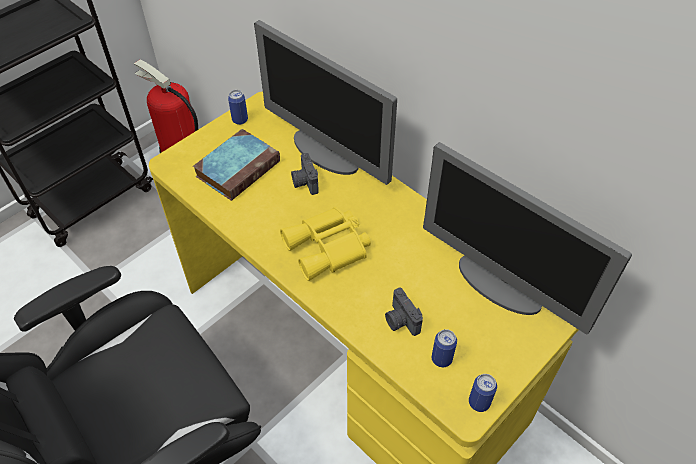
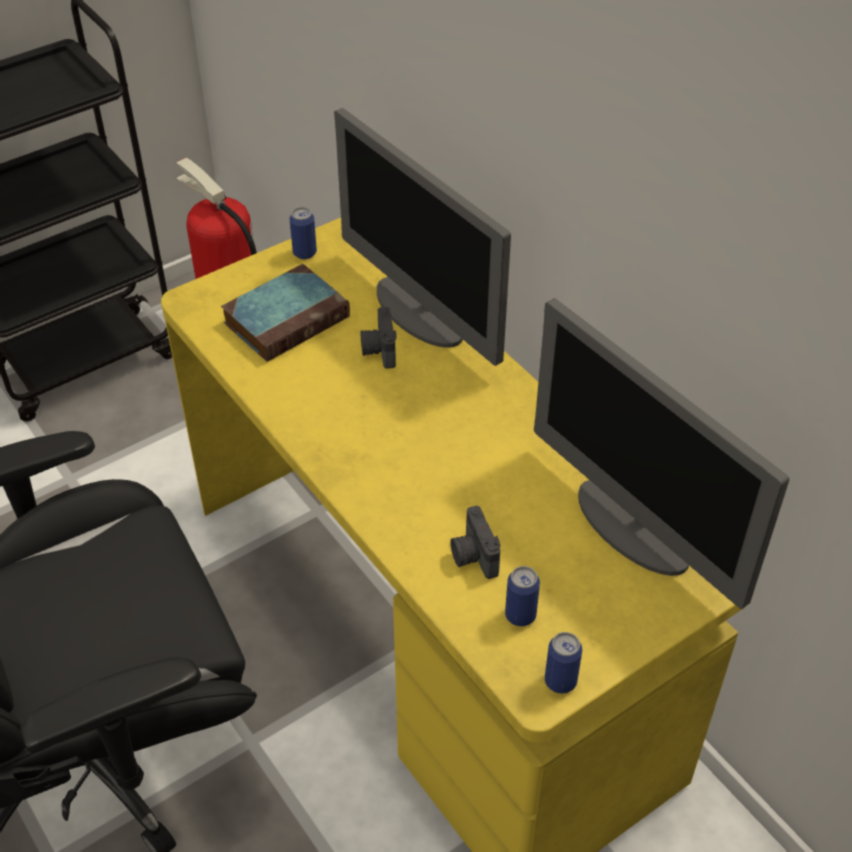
camera: 10 degrees right, 5 degrees down
(329, 248) = (392, 444): yellow binoculars -> none

